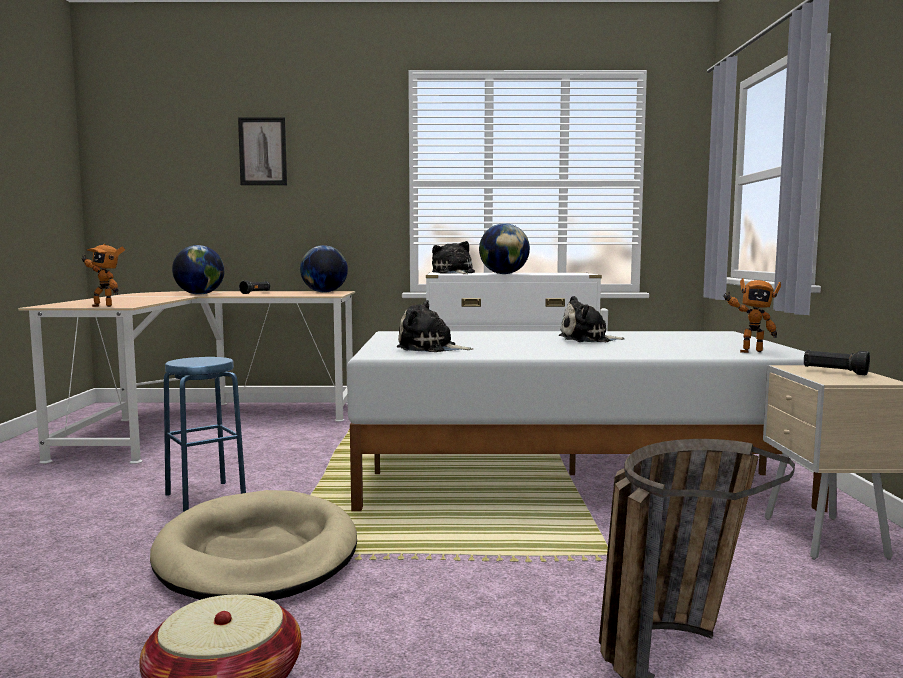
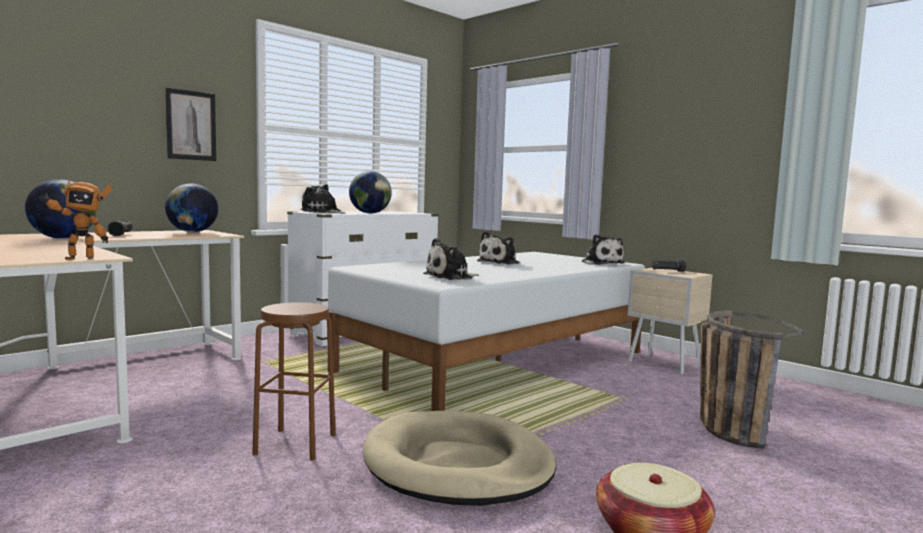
camera: 45 degrees left, 0 degrees up
(205, 496) = (295, 444): blue stool -> brown stool
(263, 151) = (100, 74): picture -> picture (191, 125)
(749, 351) = (601, 263): toy robot -> plush toy

